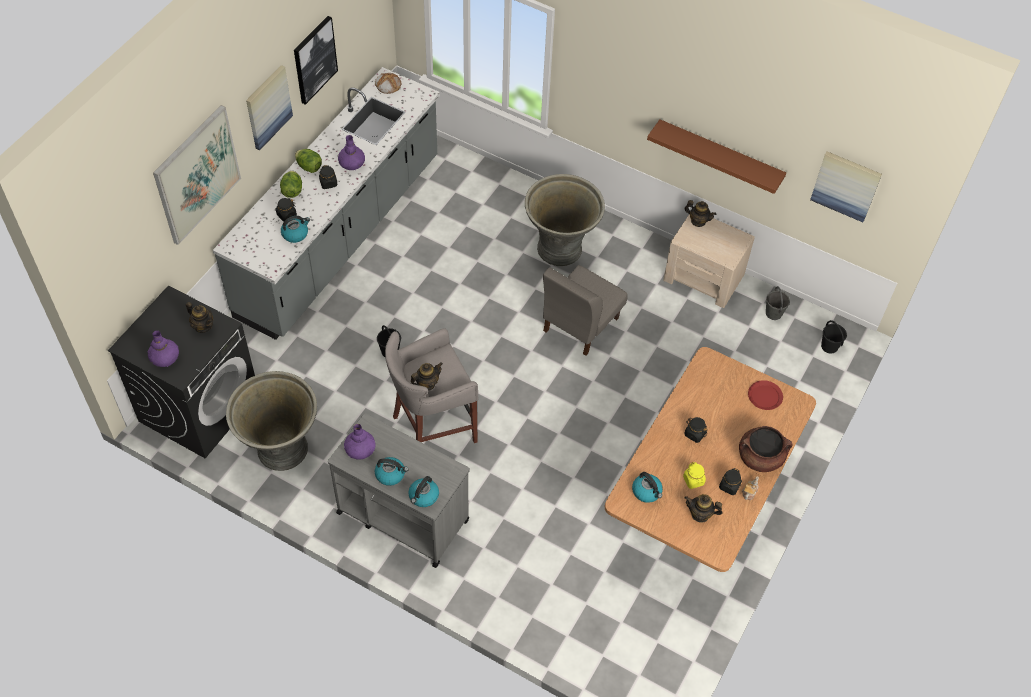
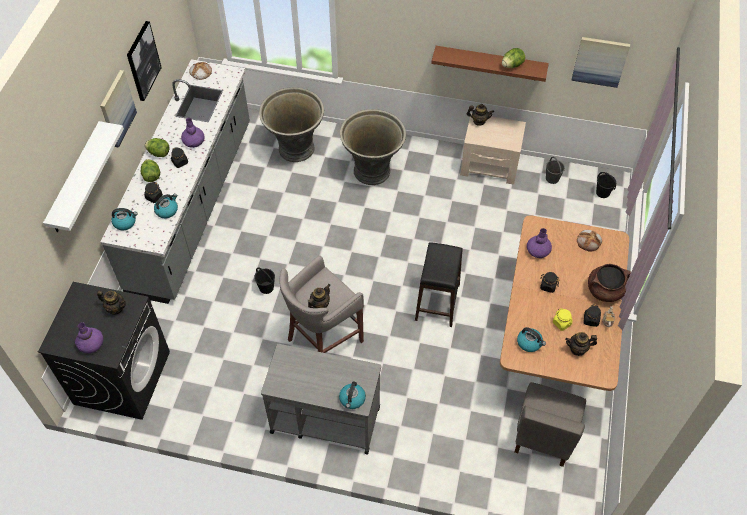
camera: 15 degrees left, 0 degrees up
(197, 174) = (76, 179): picture -> white shelf
(281, 449) = (204, 393): grey planter -> grey planter (295, 149)
(360, 449) = (284, 374): purple vase -> purple vase (538, 250)
(390, 474) = (318, 389): kettle -> kettle (125, 222)
(579, 421) = (438, 302): none -> black stool
(580, 324) = (409, 226): grey chair -> grey chair (544, 435)
(741, 164) = (512, 65): none -> lettuce
(765, 396) = (589, 241): red plate -> bread

